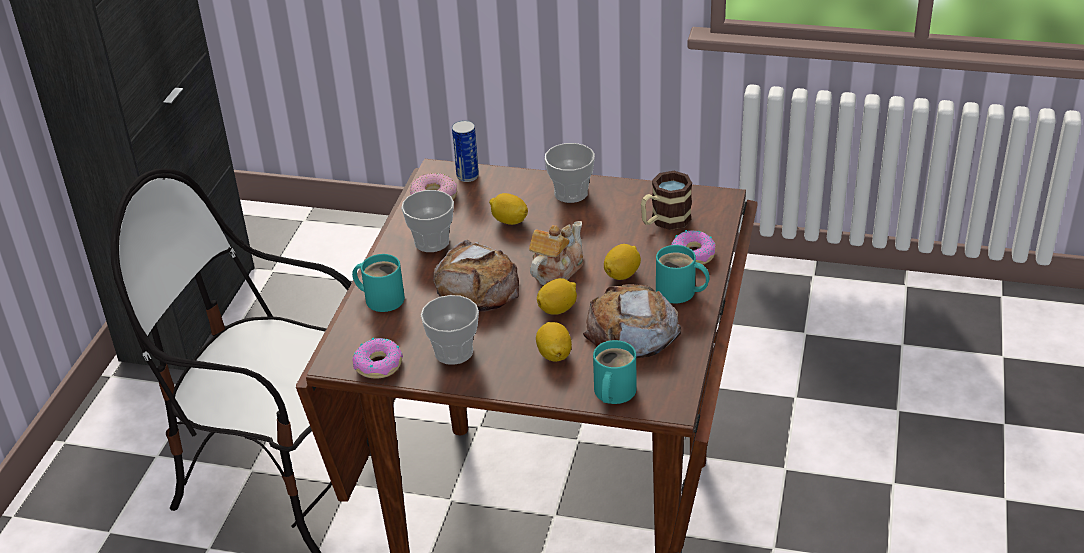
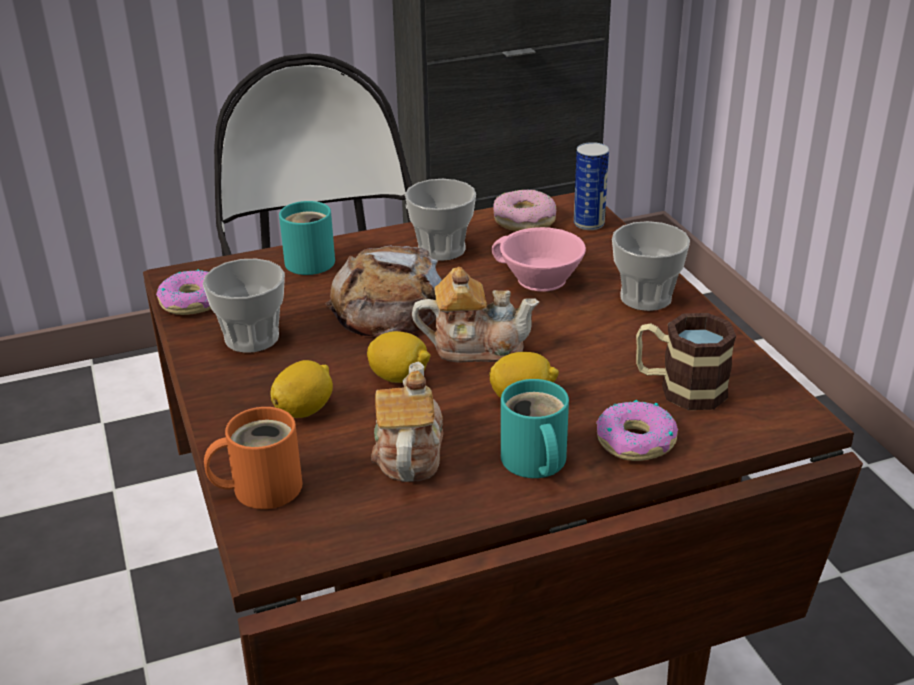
camera: 55 degrees right, 5 degrees down
(509, 221) = (537, 279): lemon -> pink cup
(612, 392) = (260, 487): turquoise mug -> orange mug
(631, 330) = (408, 453): bread -> teapot

